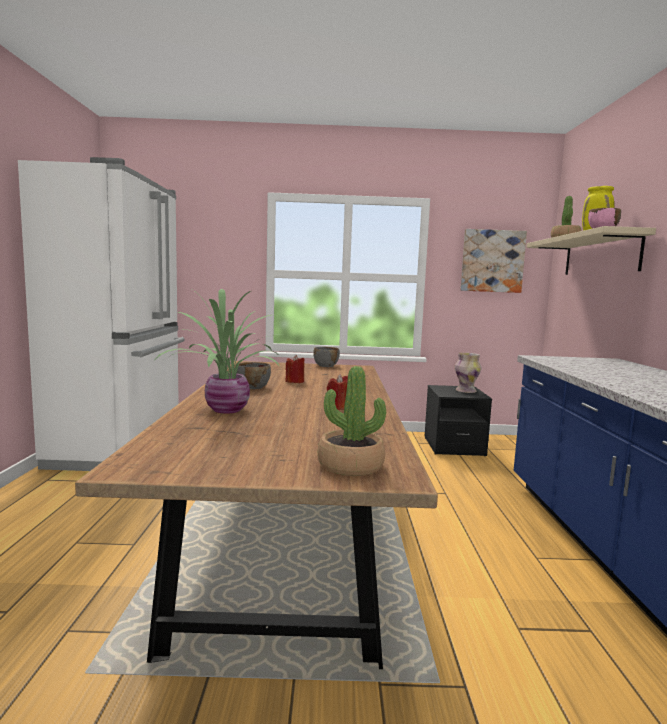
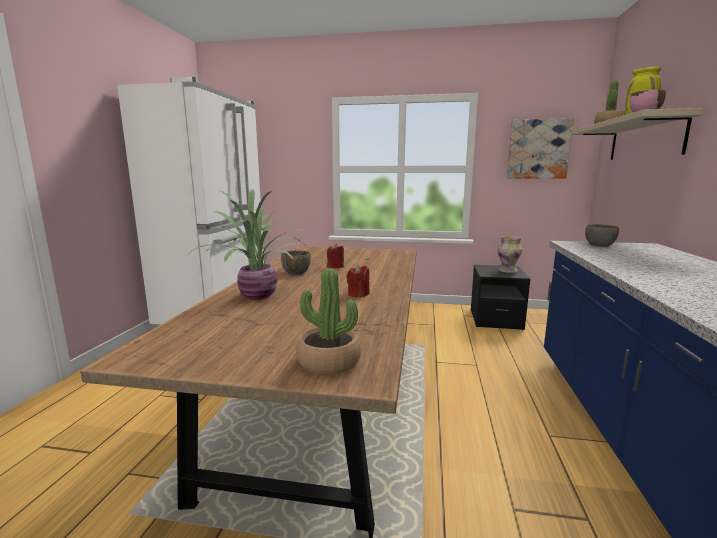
camera: 10 degrees right, 5 degrees up
(326, 365) = (373, 250): grey bowl -> grey bowl (599, 245)

